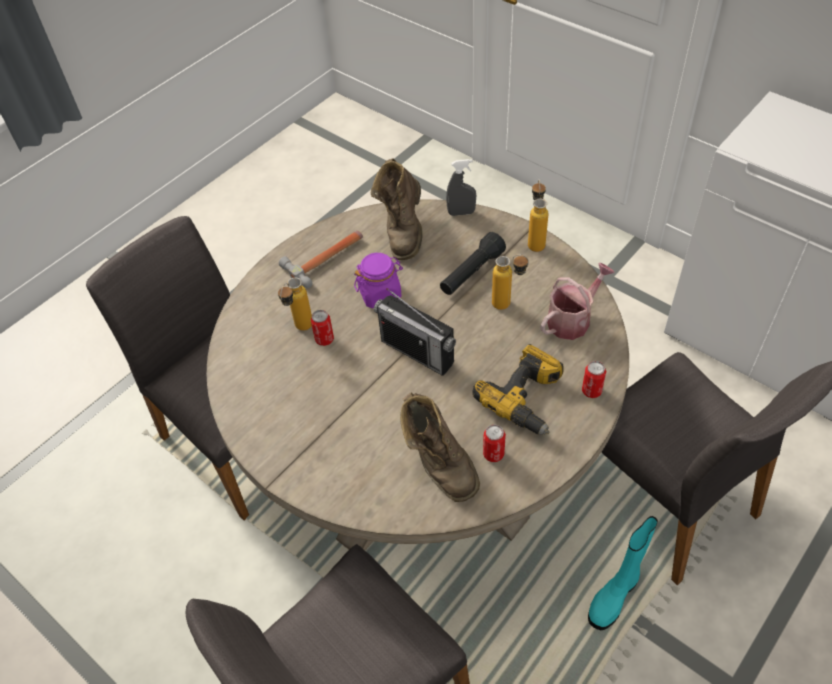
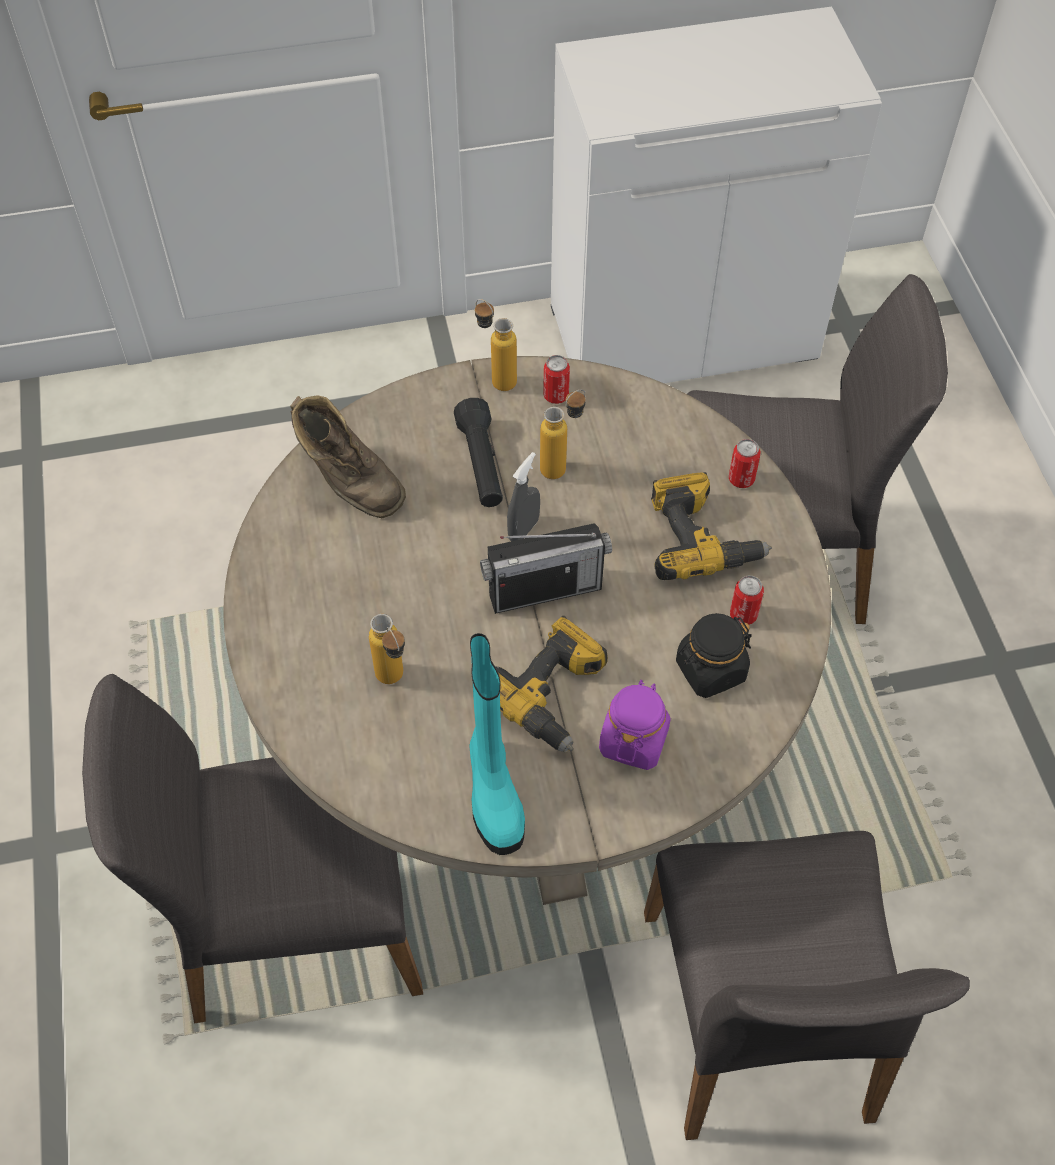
camera: 55 degrees left, 5 degrees up
(324, 339) = (435, 667): can -> can (556, 396)
(326, 258) = (305, 584): hammer -> none
(353, 399) = (552, 694): none -> power drill
(380, 293) = (421, 568): purple jar -> purple jar (633, 740)
(438, 462) = (710, 670): brown boot -> black jar
(461, 213) = (379, 410): grey spray bottle -> grey spray bottle (523, 530)
(572, 319) = (636, 427): watering can -> none
(614, 596) = (834, 685): turquoise boot -> turquoise boot (493, 791)

